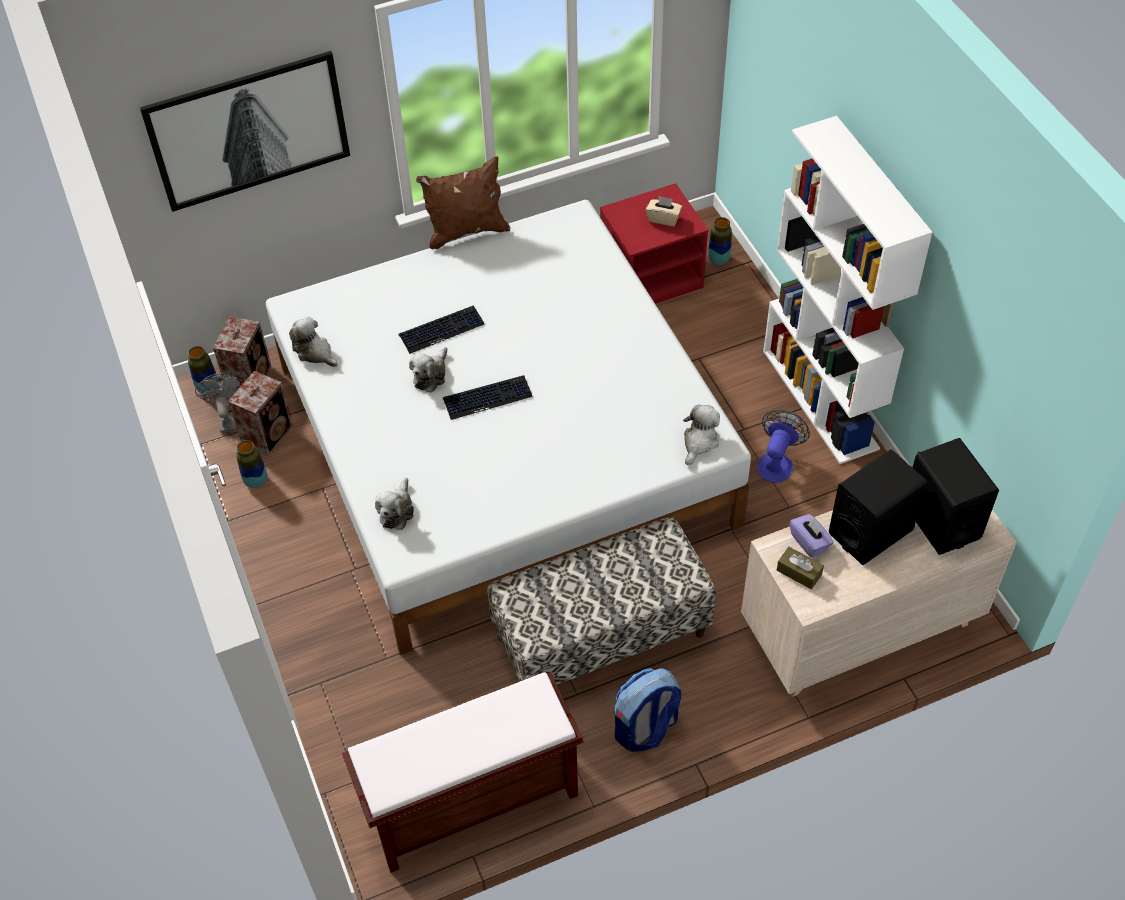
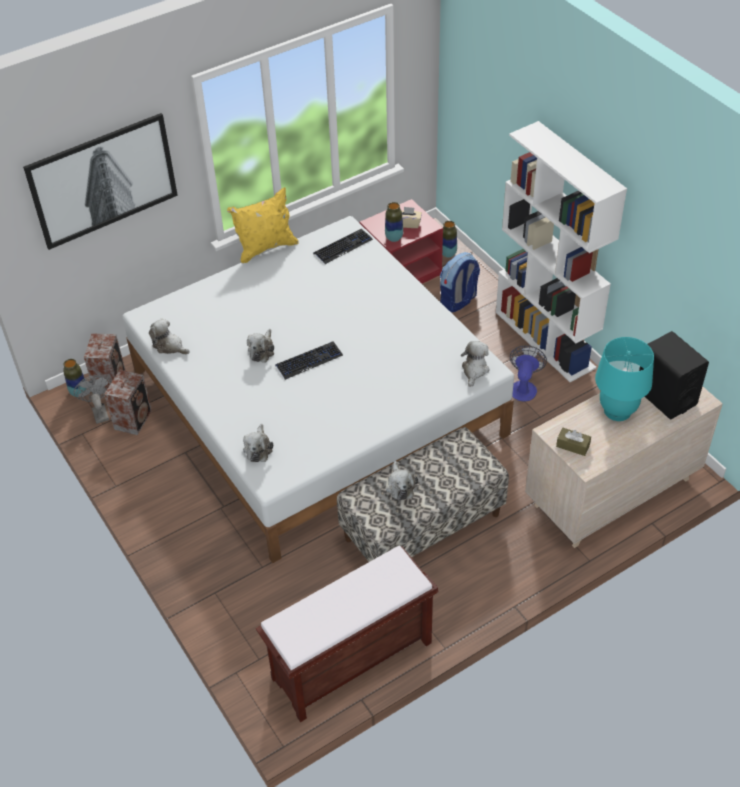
camera: 10 degrees left, 5 degrees down
(256, 481) = (131, 454): vase -> vase (394, 238)
(441, 330) = (263, 318): keyboard -> keyboard (343, 247)
(466, 231) = (265, 248): brown pillow -> yellow pillow
(570, 586) = (400, 486): none -> plush toy
(645, 728) = (471, 587): backpack -> backpack (458, 301)
(809, 542) = (575, 424): purple tissue box -> none
(870, 531) = (617, 411): black speaker -> turquoise table lamp

